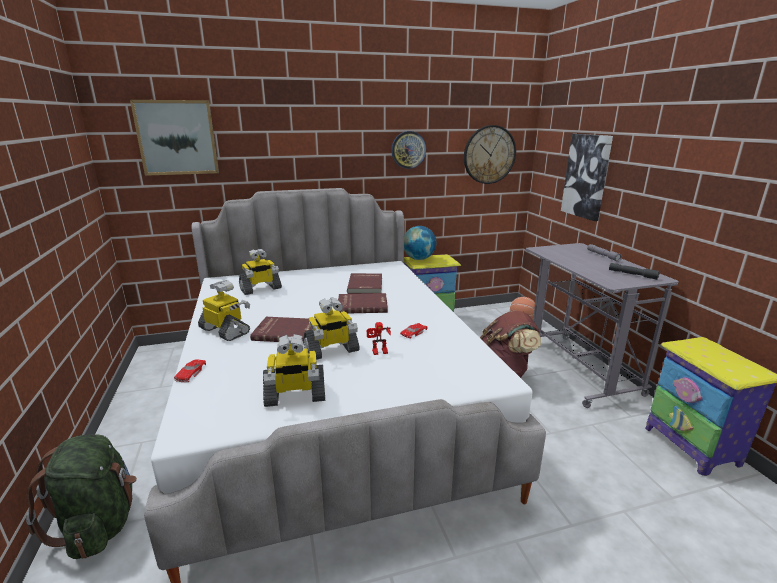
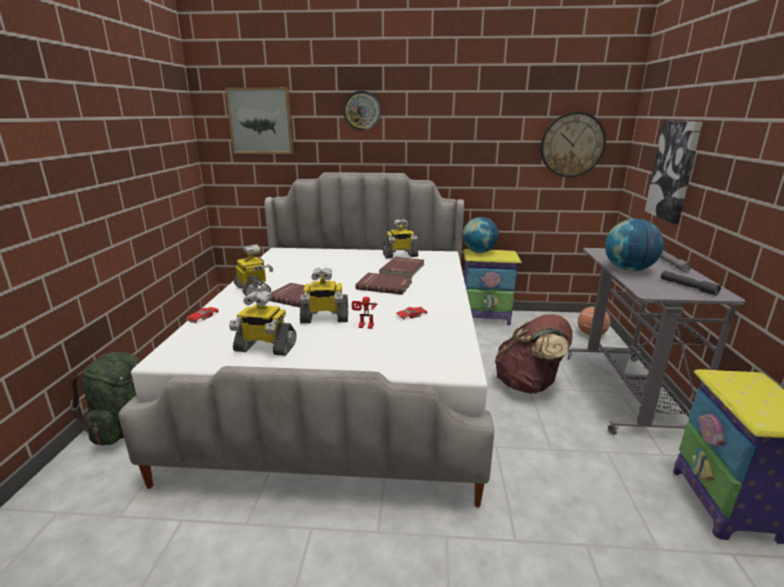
camera: 20 degrees right, 0 degrees up
(260, 289) = (308, 261): toy robot -> toy robot (400, 255)
(408, 150) = (477, 137): wall clock -> wall clock (362, 111)
(578, 264) = (628, 269): none -> globe

